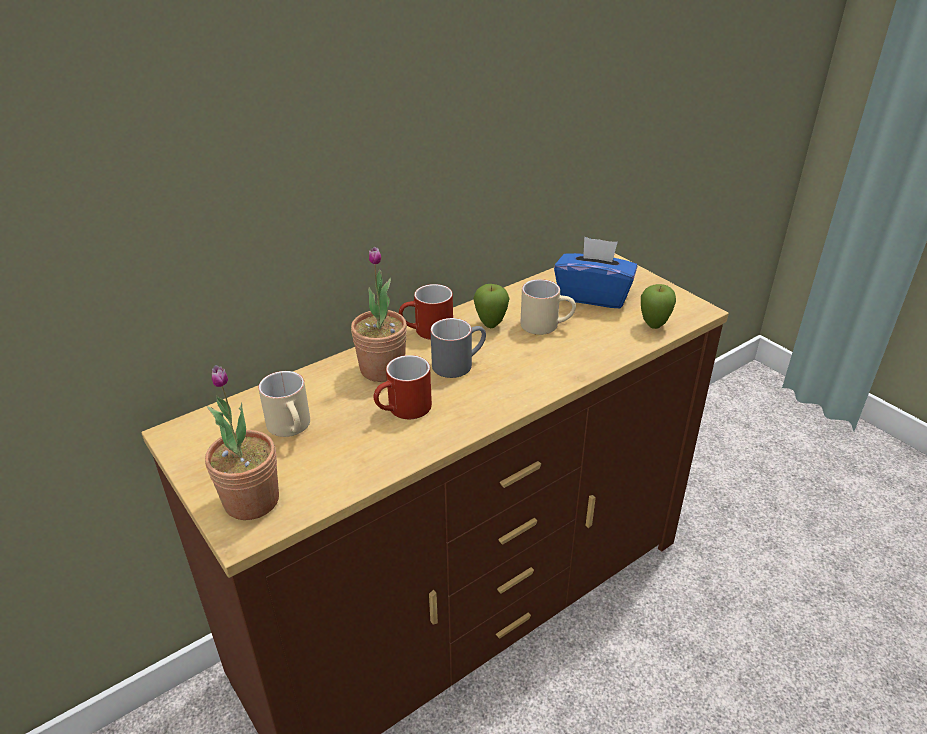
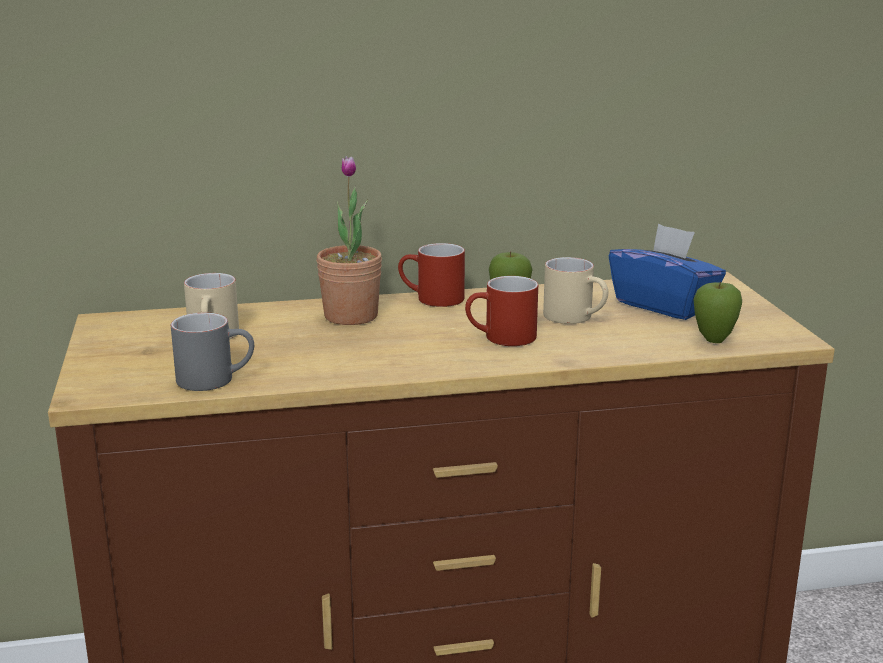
camera: 25 degrees right, 15 degrees down
(251, 500) = (119, 375): potted plant -> none
(403, 410) = (337, 348): red mug -> red mug (501, 338)
(458, 363) = (438, 326): grey mug -> grey mug (216, 379)

